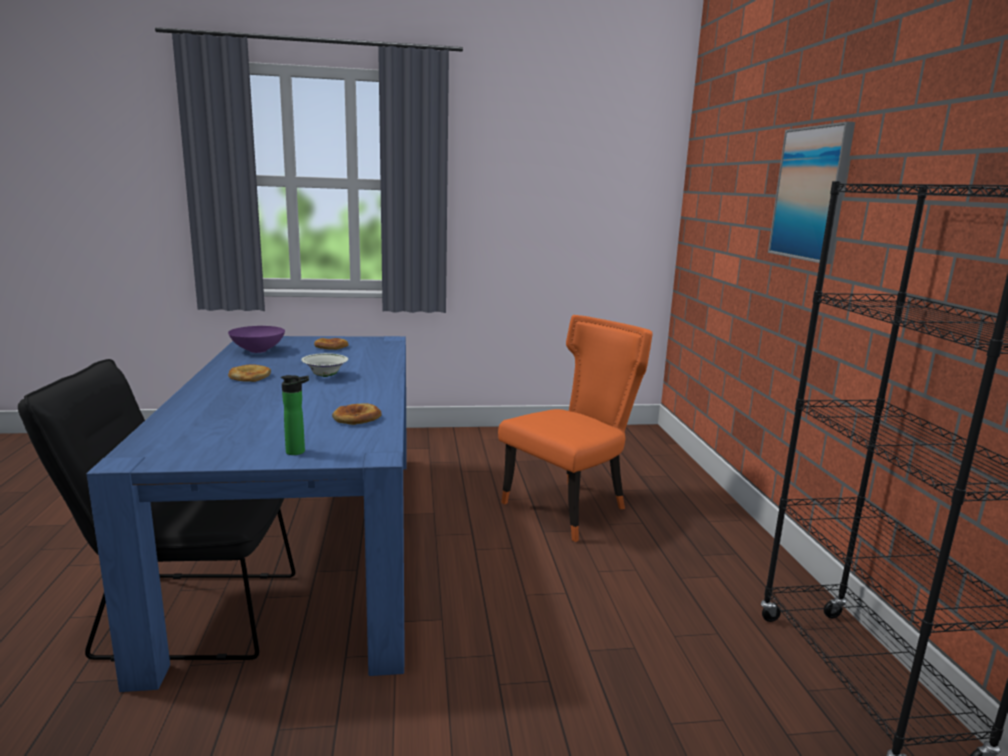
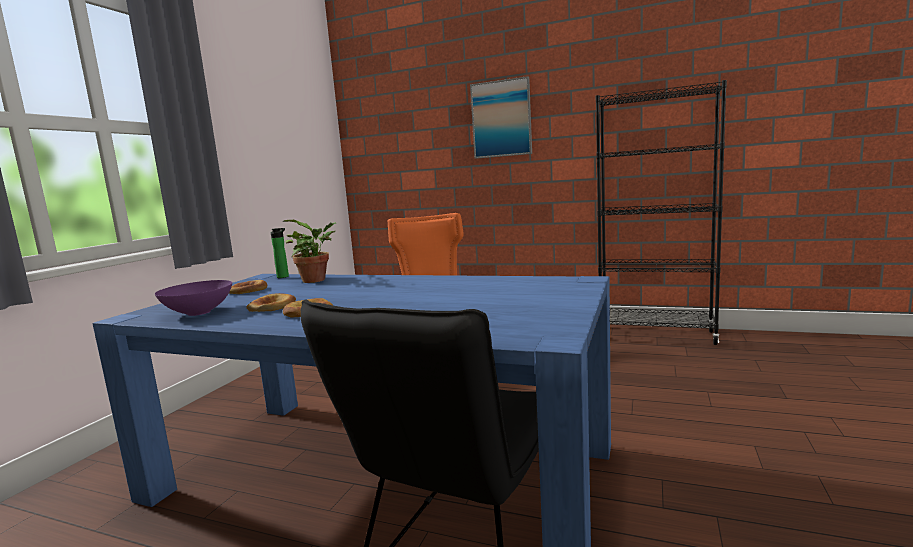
camera: 60 degrees left, 5 degrees down
(298, 451) = (564, 294): bottle -> bottle (284, 276)
(325, 376) = (354, 291): white bowl -> none
(356, 418) = (494, 284): bread -> bread (273, 307)
(375, 357) = (317, 280): none -> potted plant

